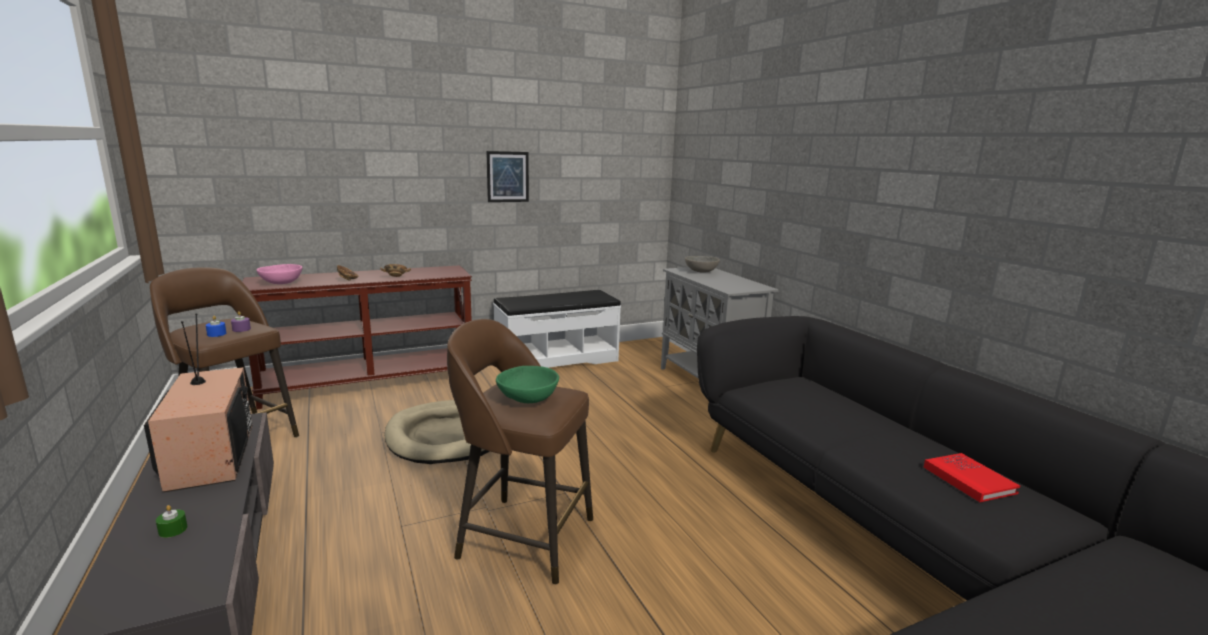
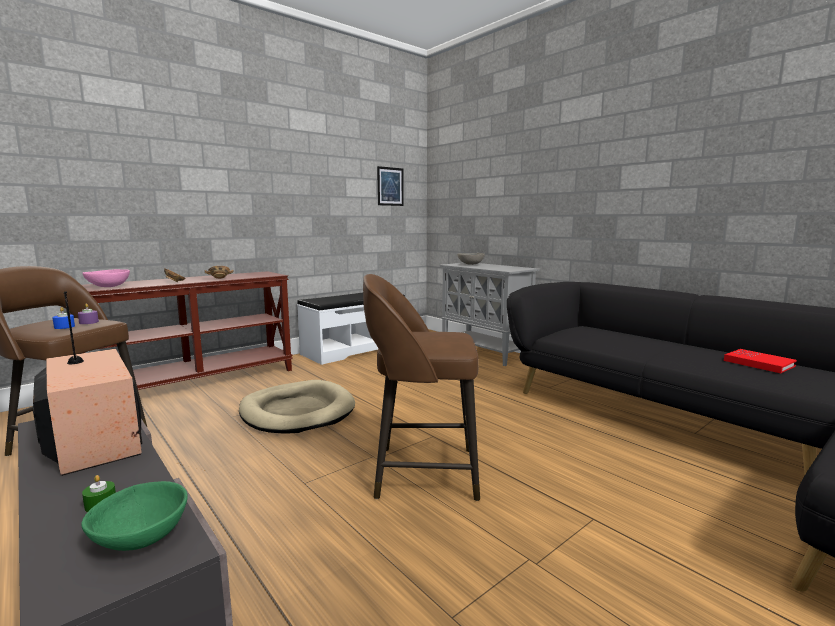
camera: 15 degrees left, 5 degrees down
(507, 177) = (304, 194): picture -> picture (390, 186)
(527, 399) = (430, 338): green bowl -> green bowl (139, 537)

